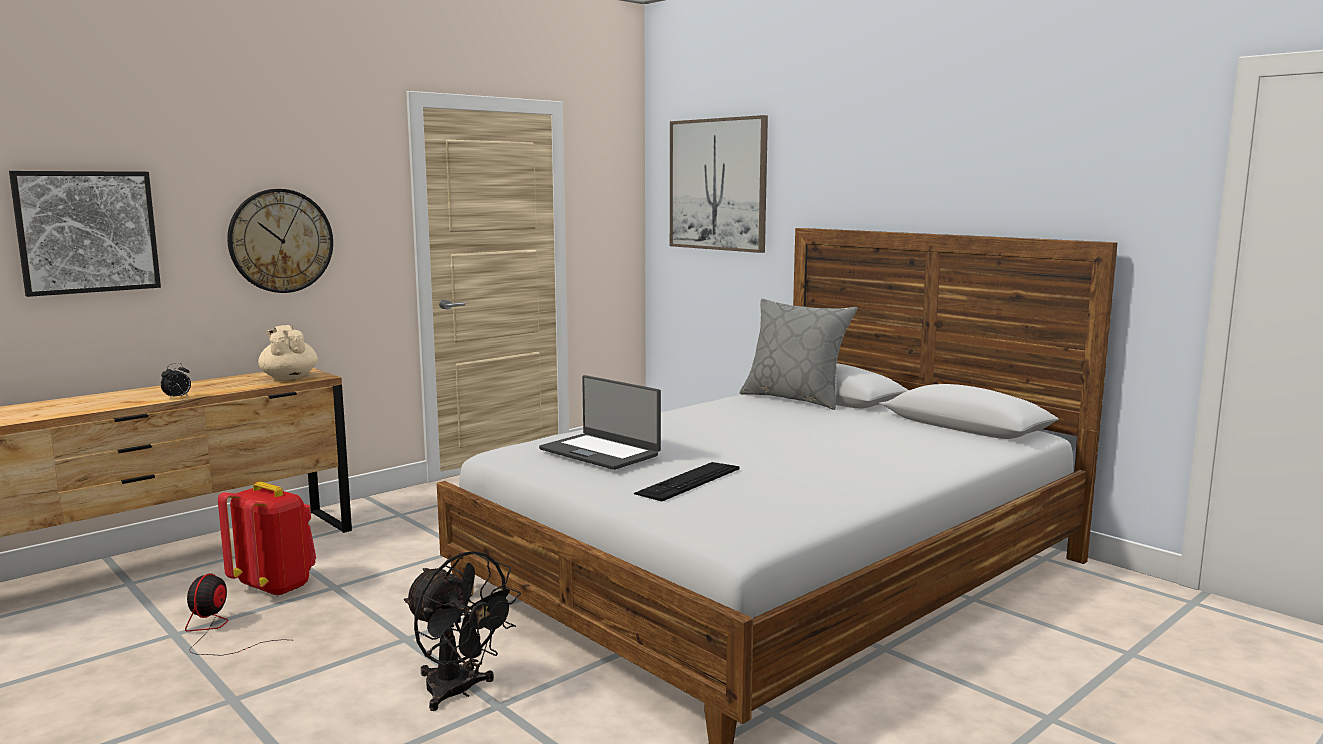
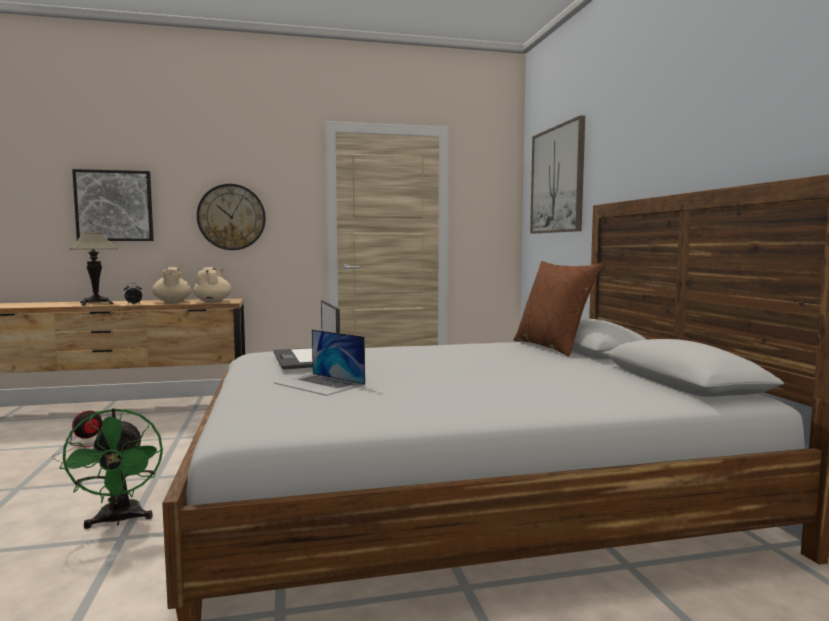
camera: 30 degrees right, 5 degrees down
(99, 402) = (96, 303): none -> table lamp
(224, 385) = (172, 302): none -> beige teapot
(275, 586) = (152, 431): red backpack -> none
(459, 692) = (119, 520): black fan -> green fan
(688, 481) = (319, 384): keyboard -> laptop
(795, 398) = (553, 347): grey pillow -> brown pillow

